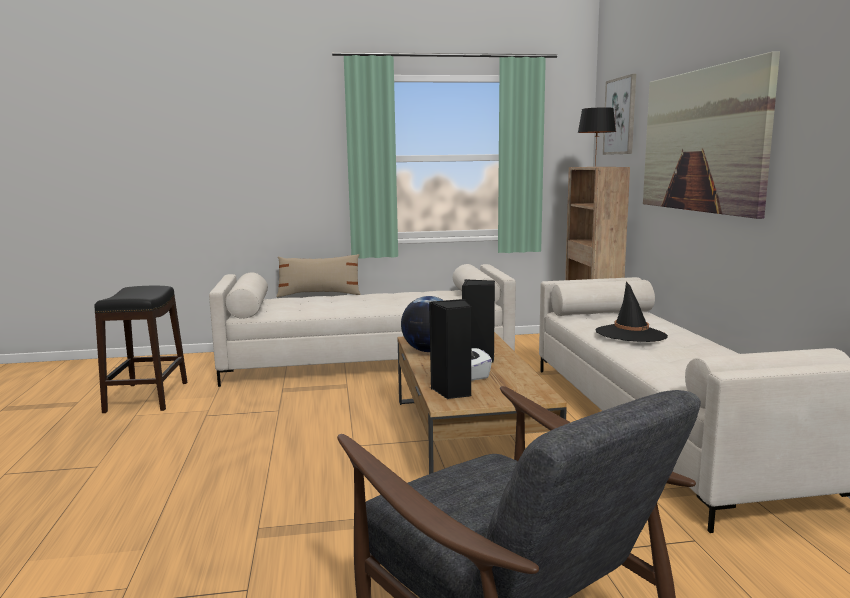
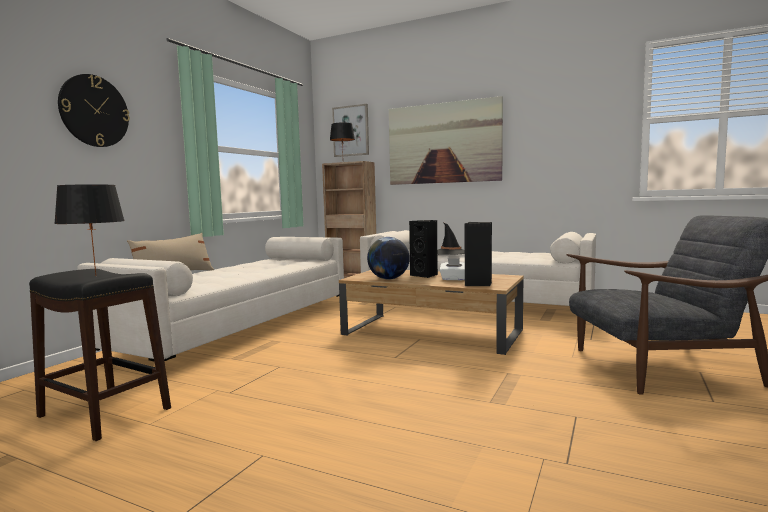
camera: 55 degrees left, 5 degrees down
(128, 295) = (95, 276): none -> black table lamp
(261, 138) = (94, 111): none -> wall clock

